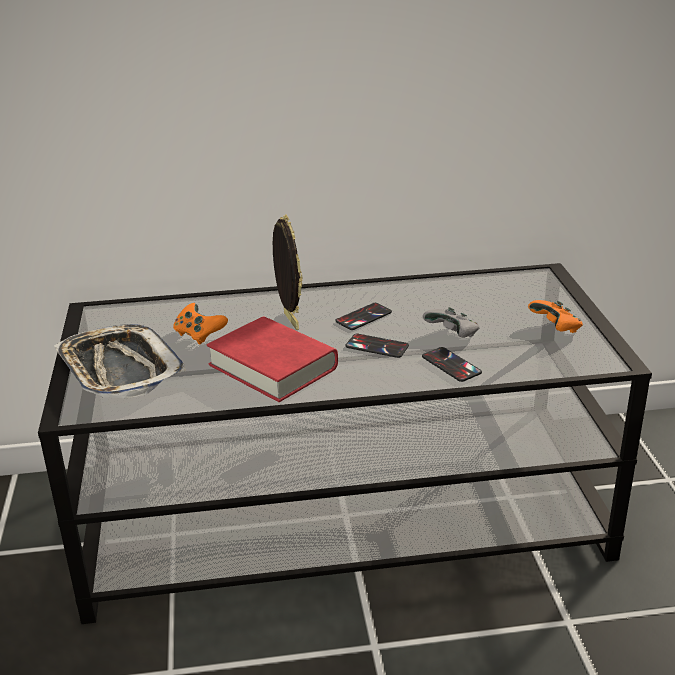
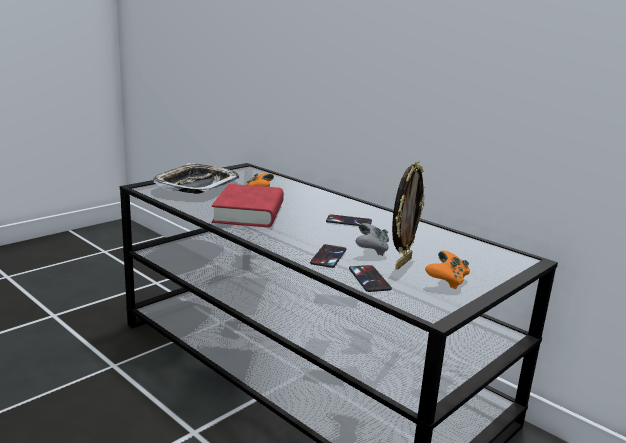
camera: 50 degrees right, 10 degrees down
(289, 321) = (309, 206): picture frame -> picture frame (402, 263)
(377, 346) = (318, 232): phone -> phone (369, 279)

